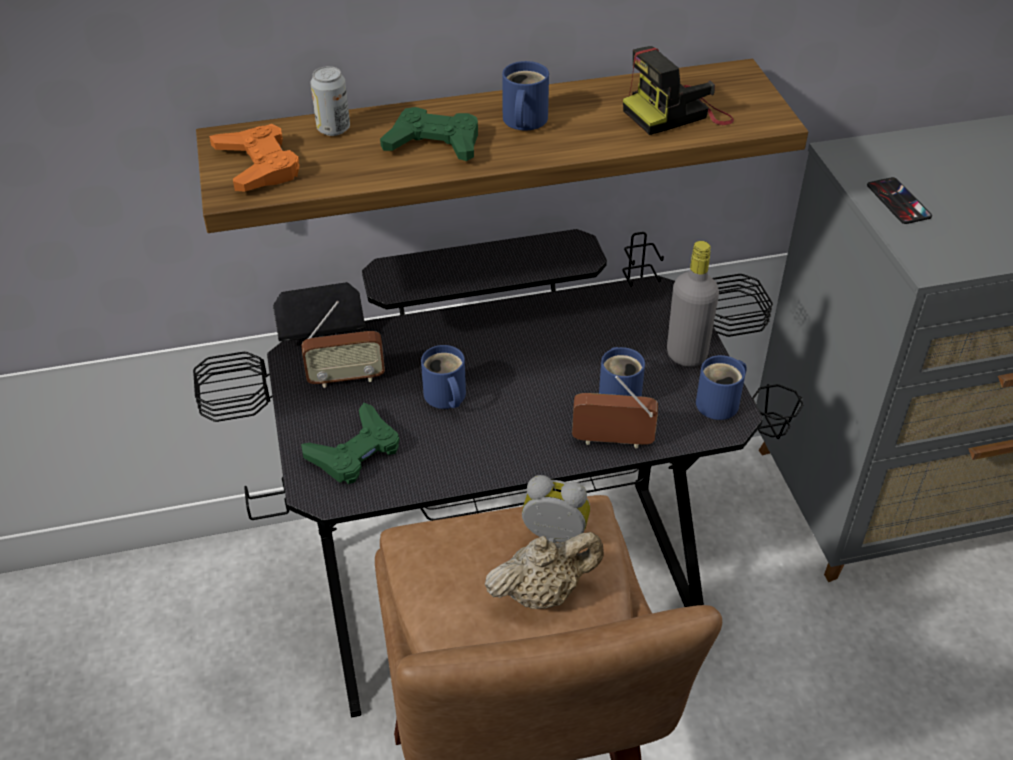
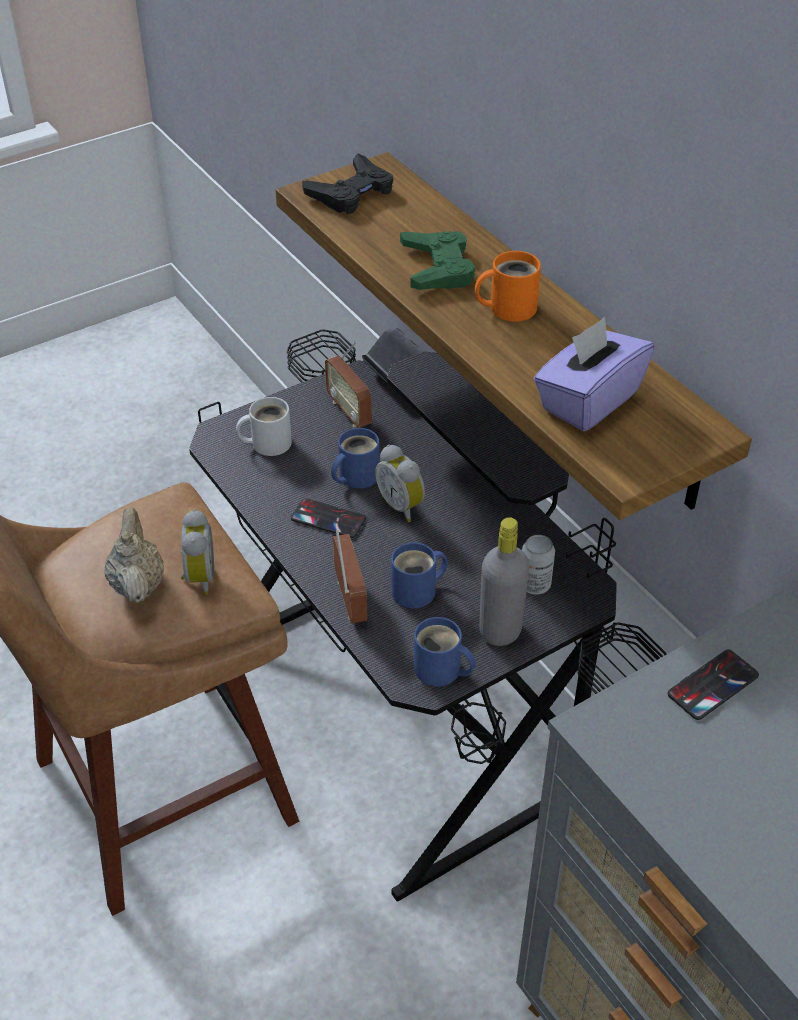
camera: 70 degrees right, 0 degrees up
(258, 165) = (351, 193): orange game controller -> black game controller
(333, 129) = (427, 212): can -> can (534, 585)
(355, 451) = (267, 442): green game controller -> white mug
(496, 431) = (328, 519): none -> phone
(504, 375) = (402, 505): none -> alarm clock
(522, 121) = (508, 307): blue mug -> orange mug
(543, 592) = (137, 584): beige teapot -> beige teapot turned 150 degrees counterclockwise
(676, 114) = (588, 400): camera -> purple tissue box

